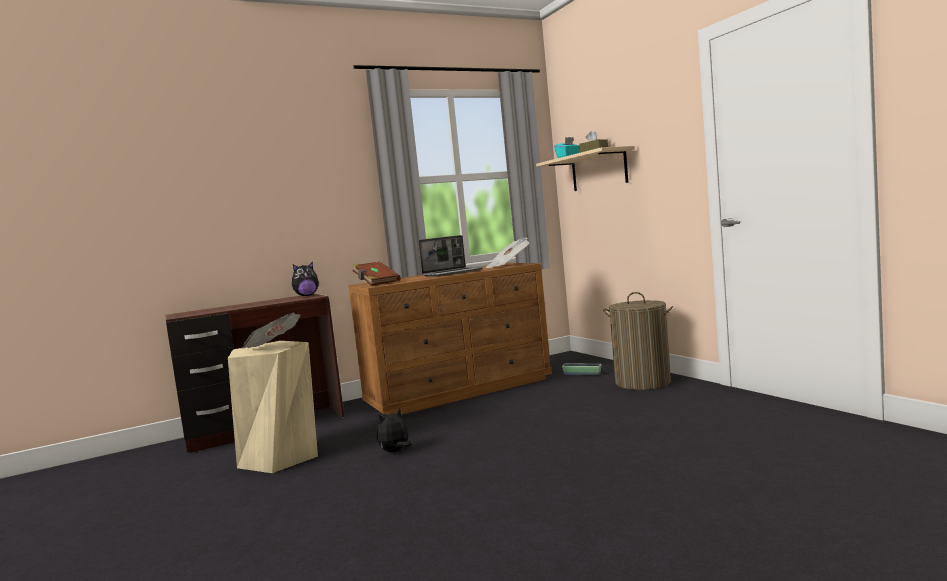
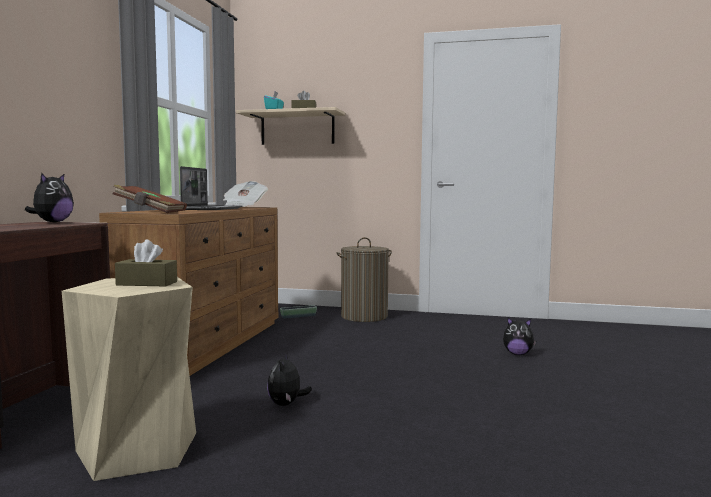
camera: 50 degrees left, 0 degrees up
(273, 347) = (147, 283): newspaper -> brown tissue box
(691, 457) = (518, 354): none -> plush toy

